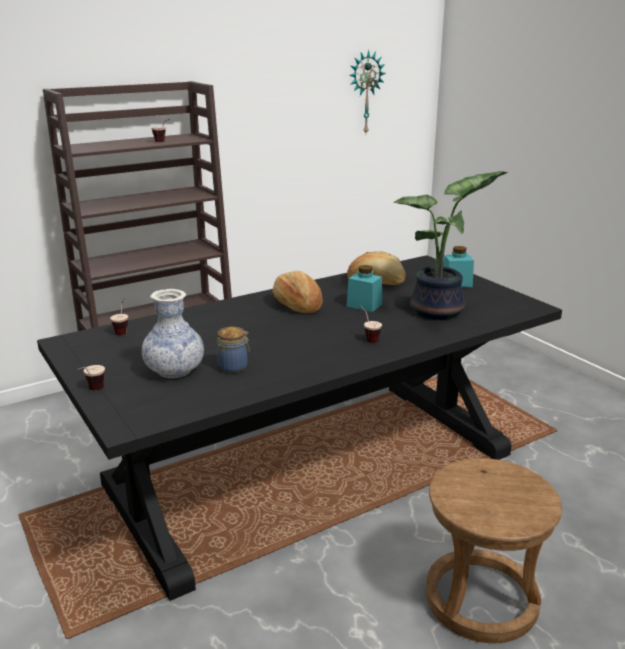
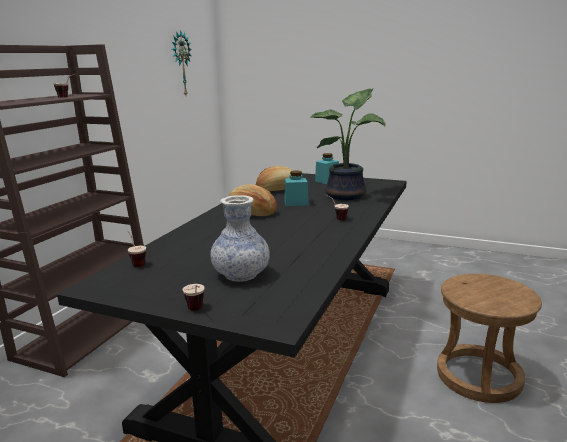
camera: 35 degrees left, 5 degrees down
(234, 367) = (283, 258): jar -> none

